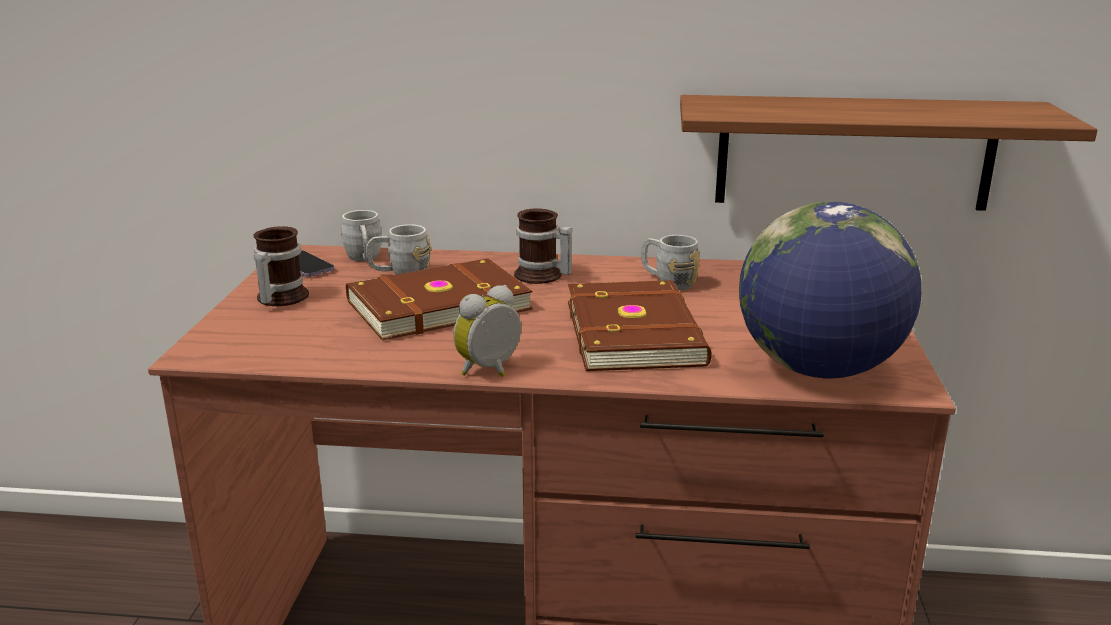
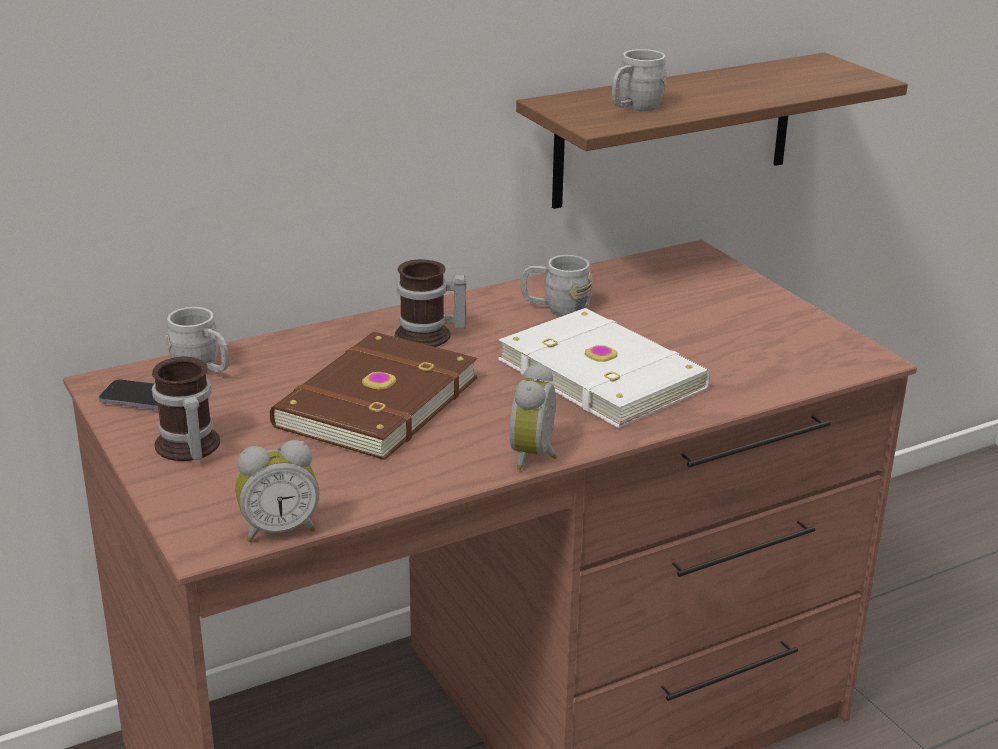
camera: 35 degrees left, 5 degrees up
(248, 360) = (279, 529): none -> alarm clock
(400, 273) = (274, 376): grey mug -> grey mug (634, 108)
(637, 332) = (603, 373): brown book -> white book
(818, 369) = (790, 363): globe -> none

